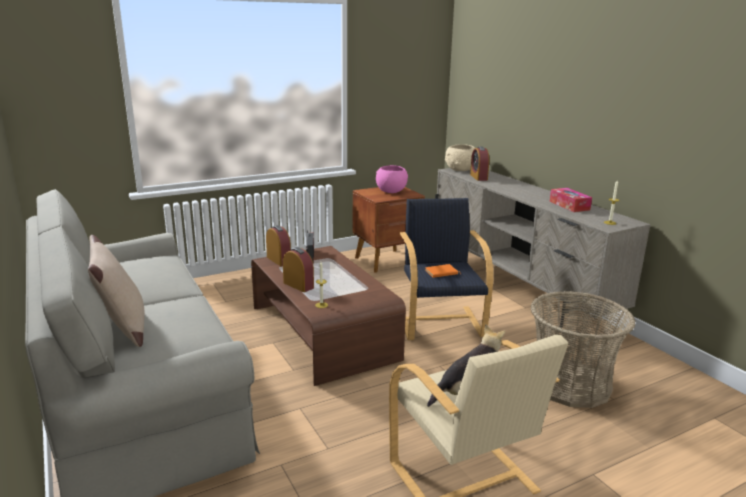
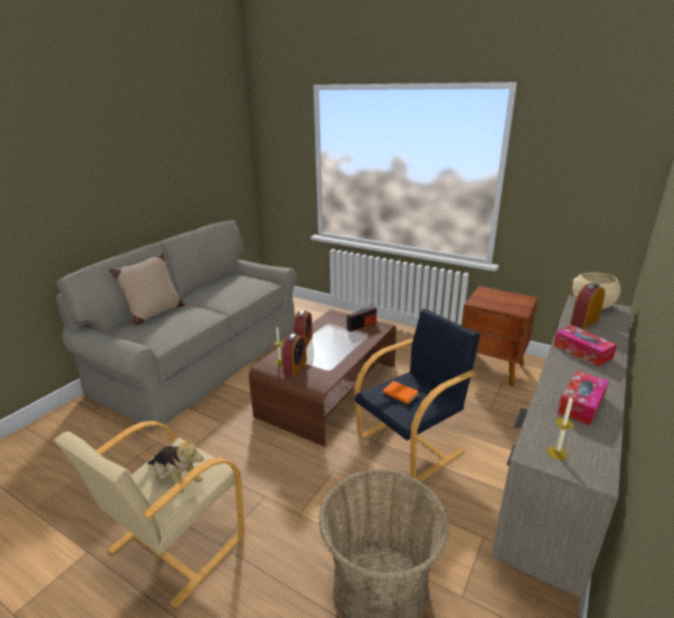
camera: 60 degrees right, 5 degrees up
(279, 260) = (338, 318): alarm clock -> alarm clock (295, 367)
(391, 191) = (508, 300): pink bowl -> none
(514, 189) = (582, 352): none -> tissue box

